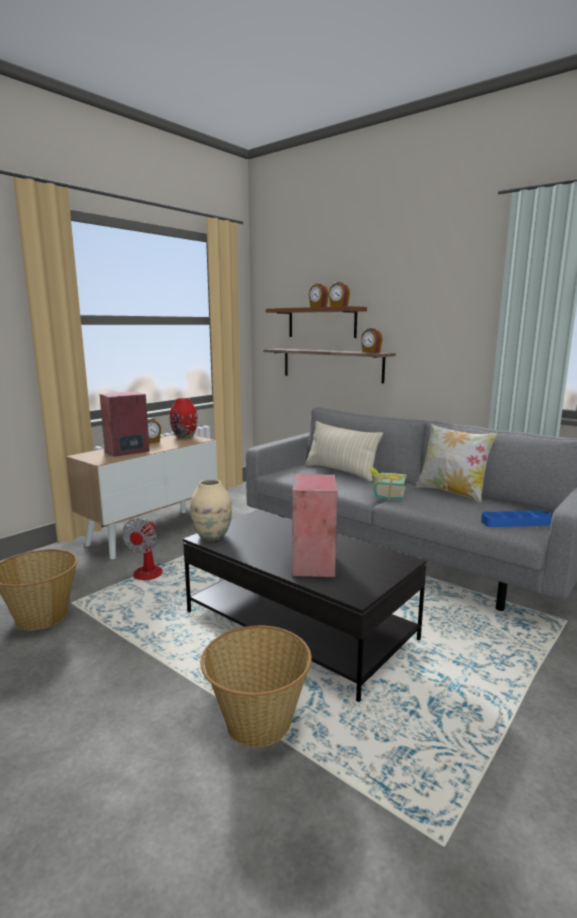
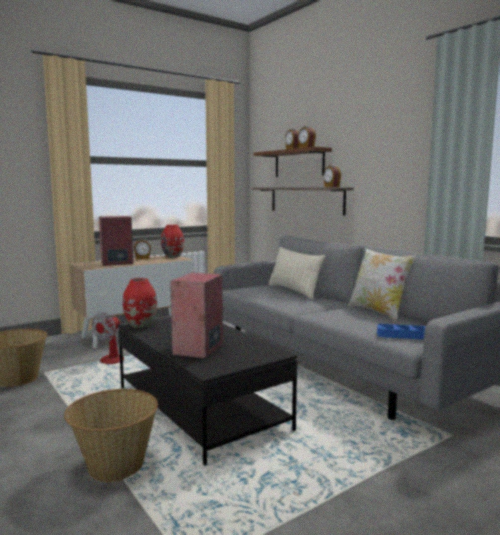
camera: 15 degrees right, 5 degrees down
(212, 536) = (141, 325): beige vase -> red vase
(385, 494) = (313, 308): book -> none

